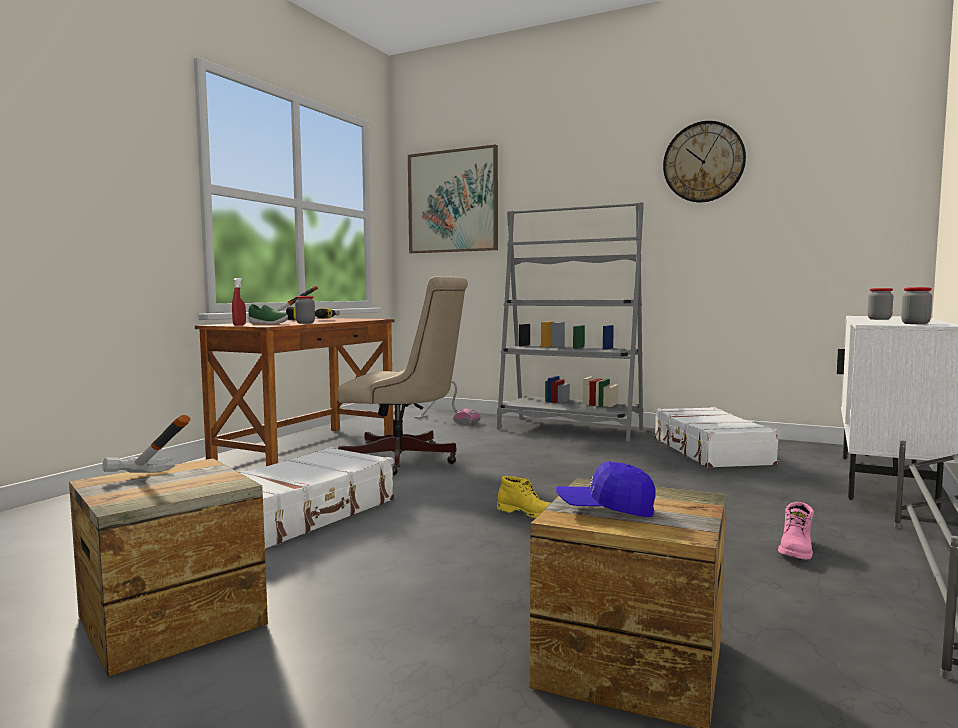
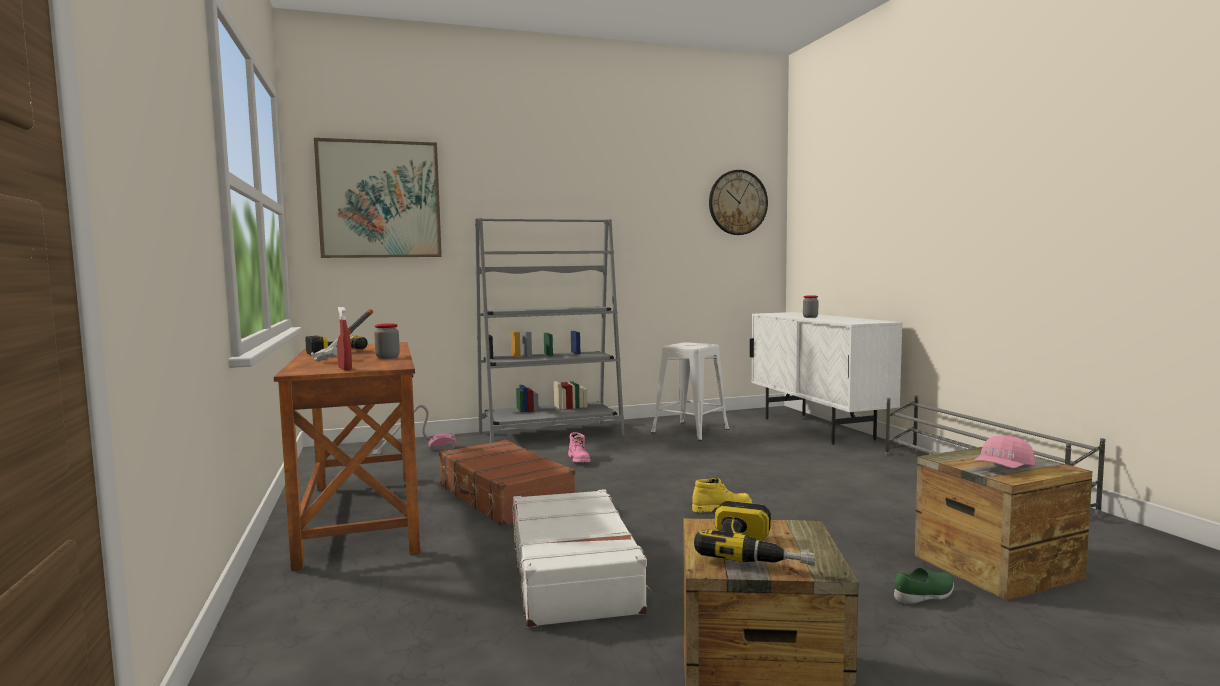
camera: 45 degrees left, 0 degrees up
(147, 484) = (758, 551): hammer -> power drill
(267, 324) = (357, 363): green shoe -> green shoe (924, 596)
(406, 460) = (503, 497): beige office chair -> brown suitcase
(605, 510) = (1003, 468): blue cap -> pink cap
(703, 162) = (639, 186): wall clock -> wall clock (737, 202)
(709, 451) = (690, 431): white suitcase -> white stool
(797, 550) = (889, 481): pink boot -> pink boot (579, 460)
(915, 323) = (866, 321): jar -> none

